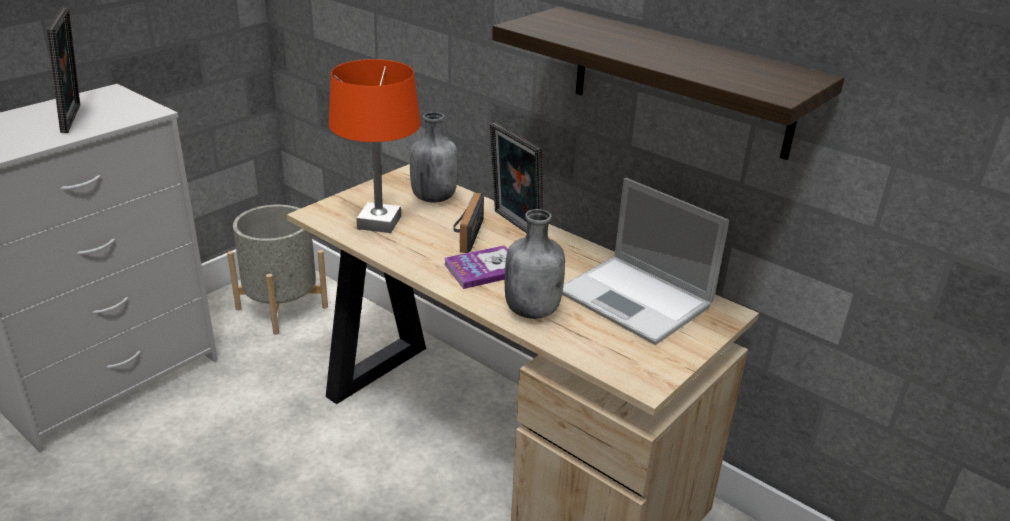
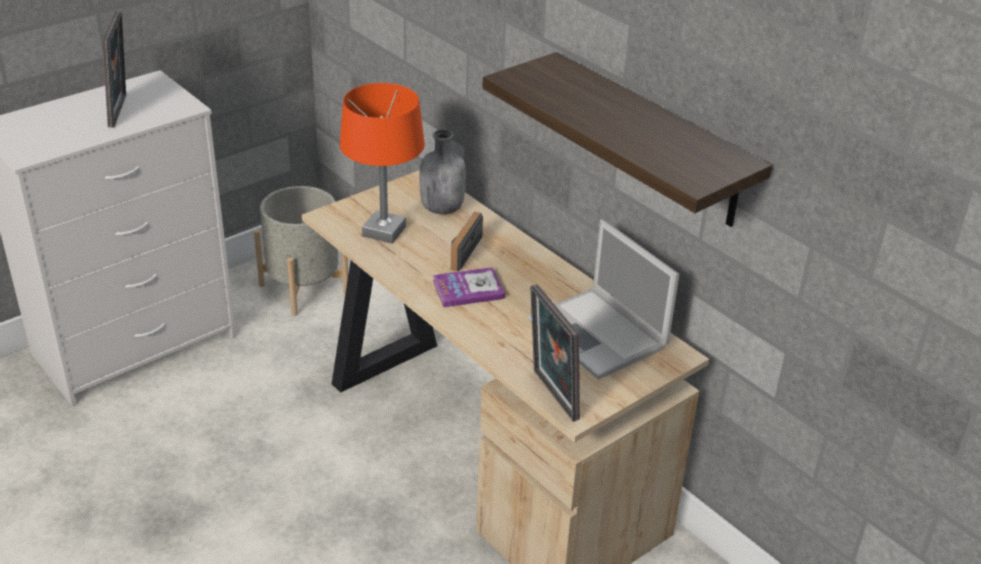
camera: 10 degrees right, 5 degrees up
(514, 226) = (510, 246): picture frame -> picture frame (551, 396)
(533, 310) = (500, 335): grey bottle -> none

